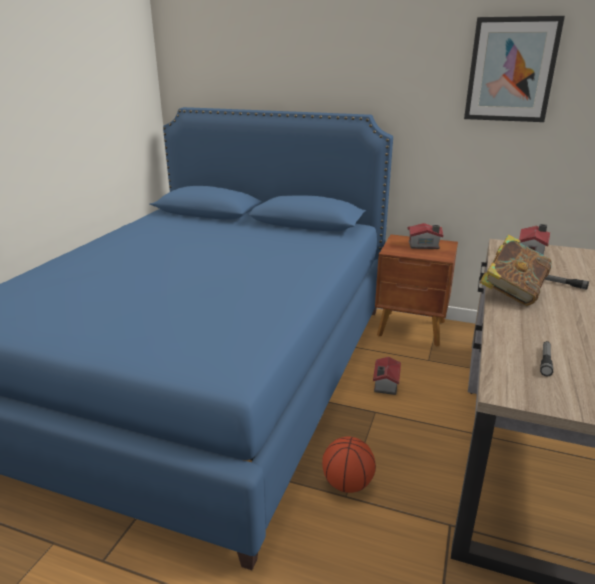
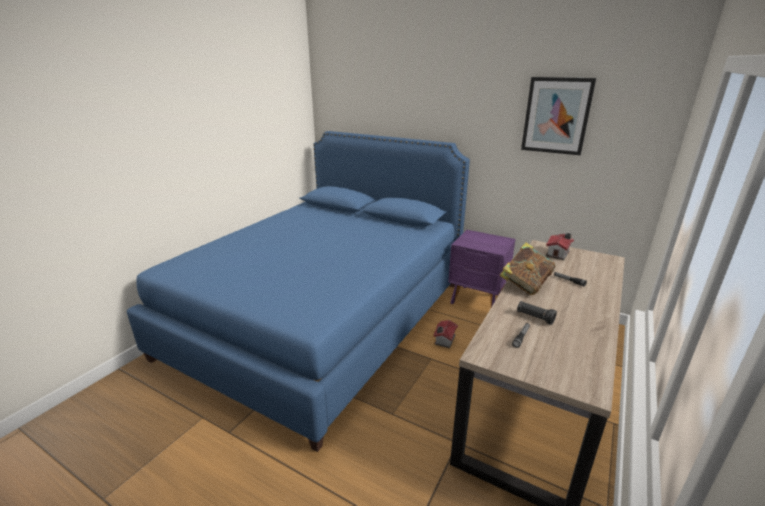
camera: 10 degrees right, 0 degrees up
(347, 484) = (395, 405): basketball -> none
(412, 329) = (478, 300): brown nightstand -> purple nightstand
(424, 245) = (488, 240): toy house -> none
(547, 334) = (534, 317): none -> black flashlight

